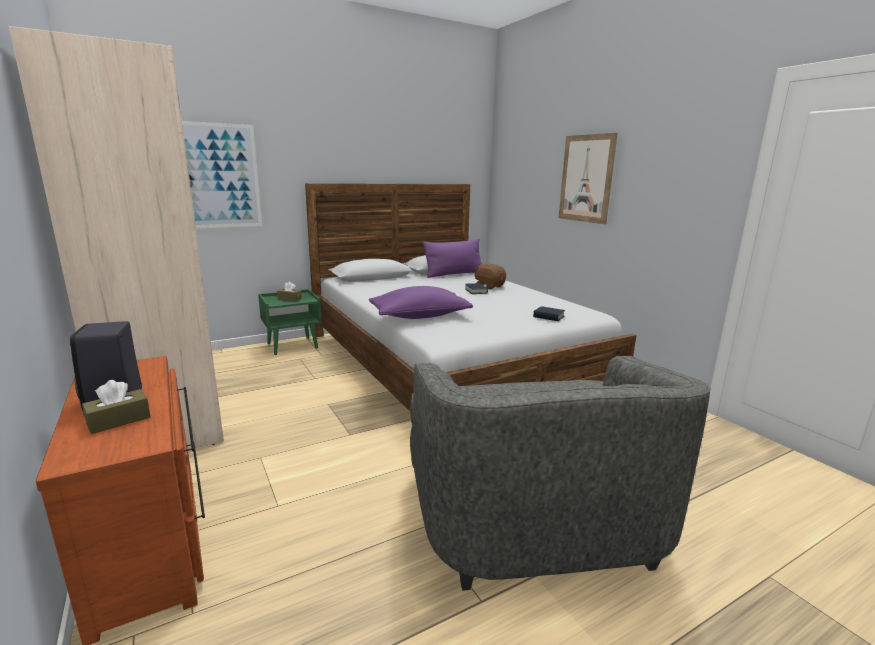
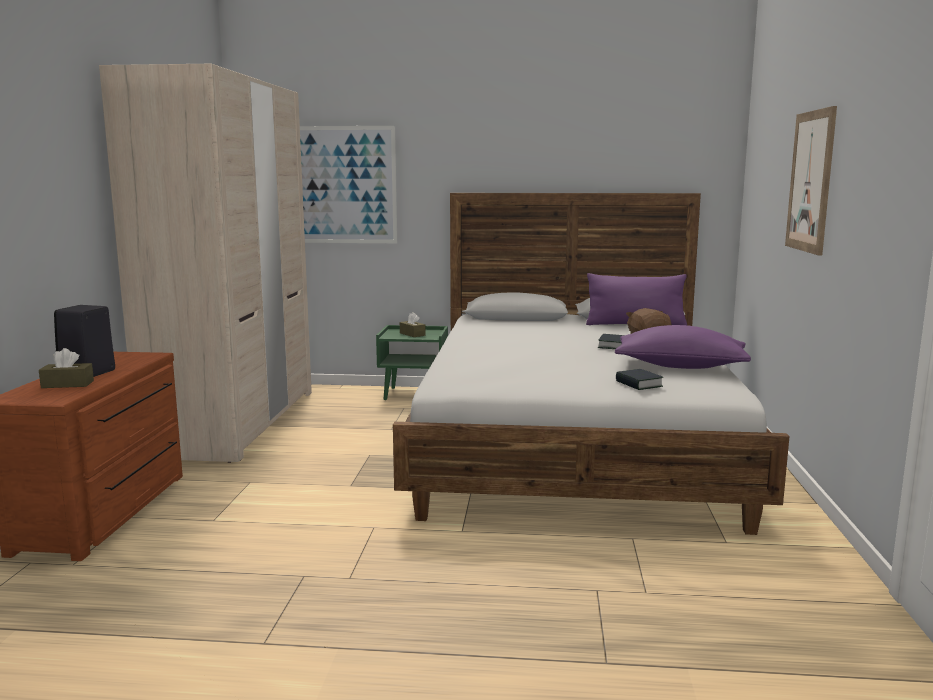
camera: 35 degrees right, 5 degrees down
(419, 316) = (473, 360): purple pillow -> purple pillow (680, 366)
(532, 516) = (416, 606): grey armchair -> none

